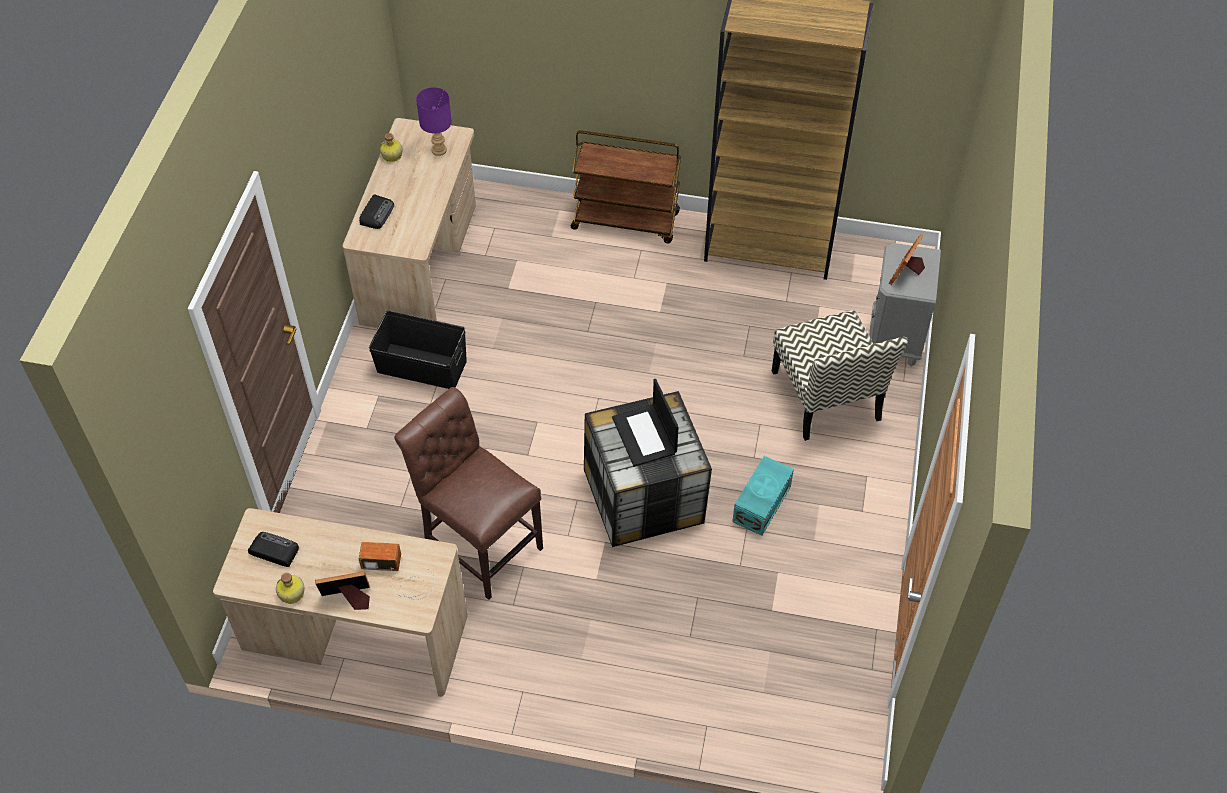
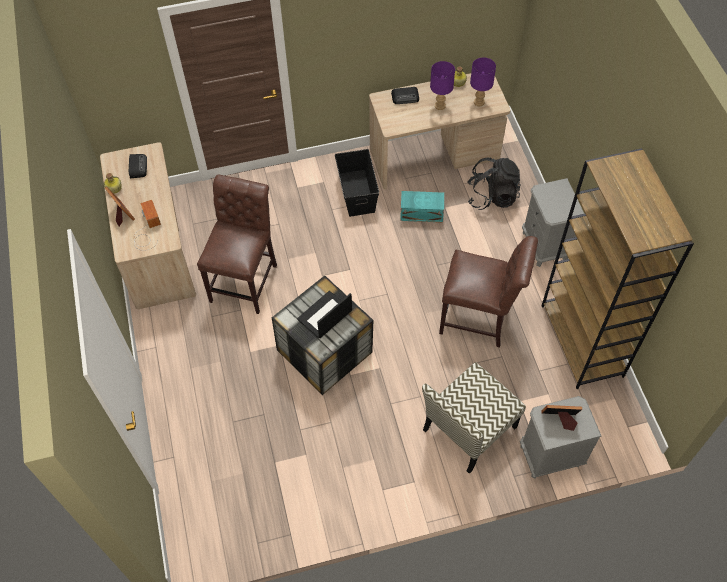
camera: 65 degrees right, 5 degrees up
(417, 187) = (440, 106): none -> purple table lamp
(523, 237) = (492, 196): none -> black backpack
(626, 221) = (545, 246): brown cart -> grey nightstand
(689, 325) = (479, 320): none -> brown chair
(760, 504) = (354, 422): turquoise storage box -> turquoise storage box (421, 212)

